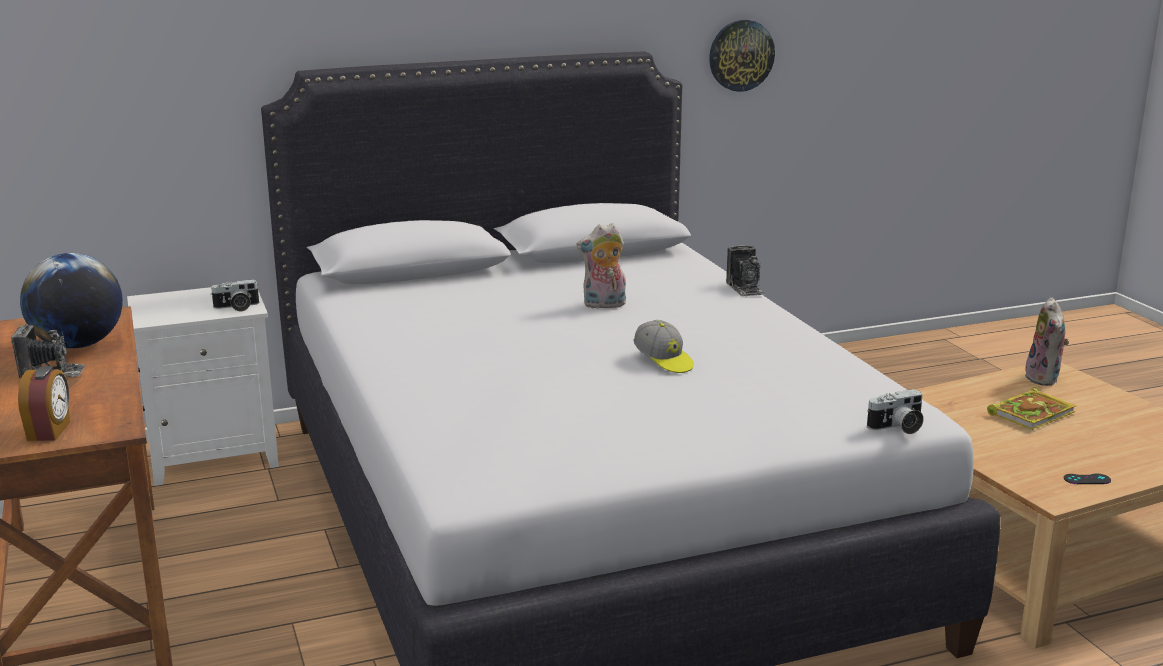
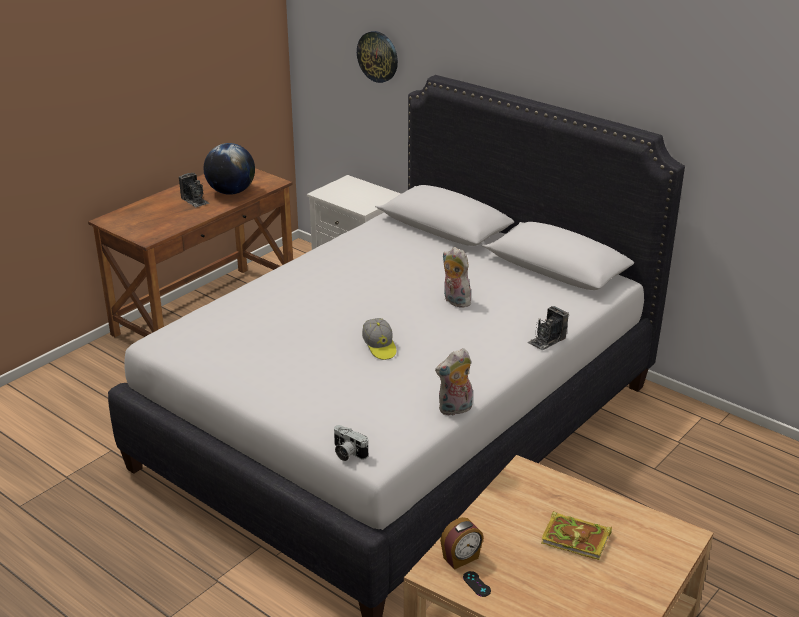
camera: 60 degrees right, 10 degrees up
(50, 431) = (135, 226): alarm clock -> alarm clock (461, 558)
(237, 307) = (362, 205): camera -> none
(664, 361) = (379, 347): cap -> cap turned 45 degrees counterclockwise
(741, 55) = (753, 165): wall clock -> wall clock (378, 56)
(1045, 379) = (658, 534): plush toy -> plush toy (455, 409)

